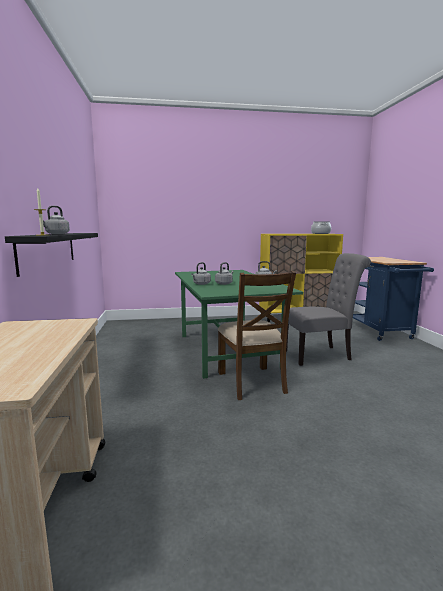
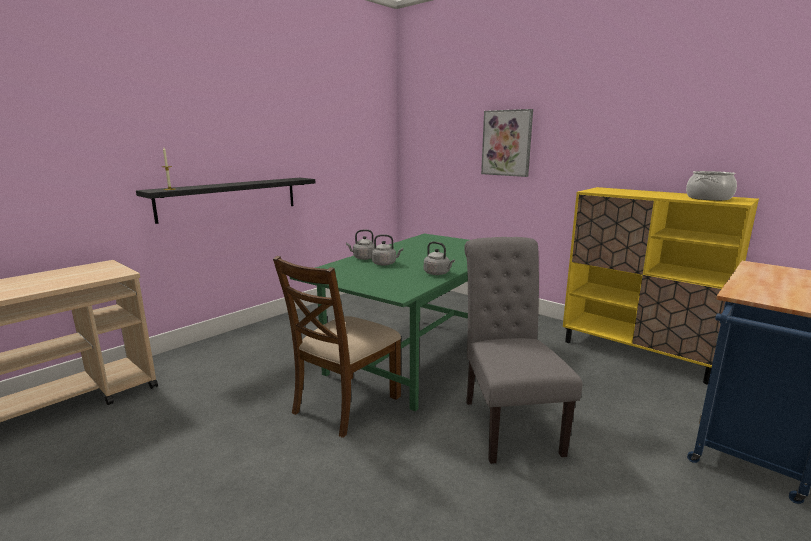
camera: 50 degrees right, 5 degrees up
(56, 234) = (221, 184): grey kettle -> none
(200, 209) = (507, 143): none -> picture
(320, 355) = (507, 422): grey chair -> grey chair turned 135 degrees counterclockwise

